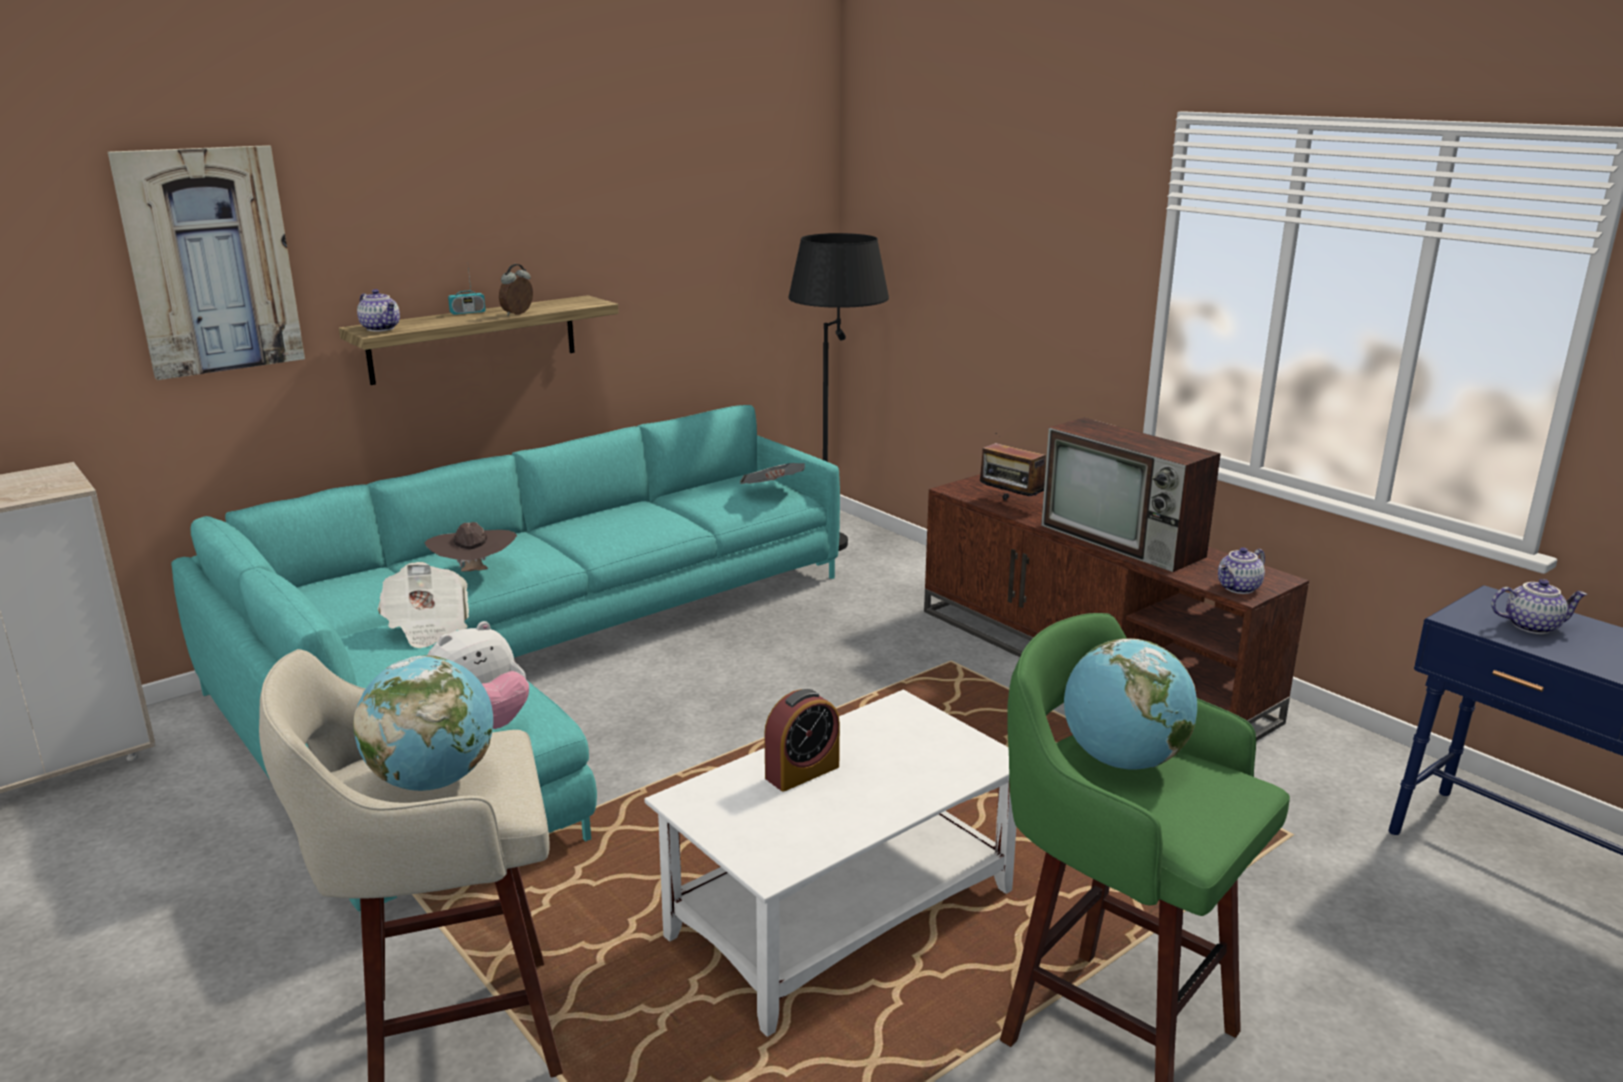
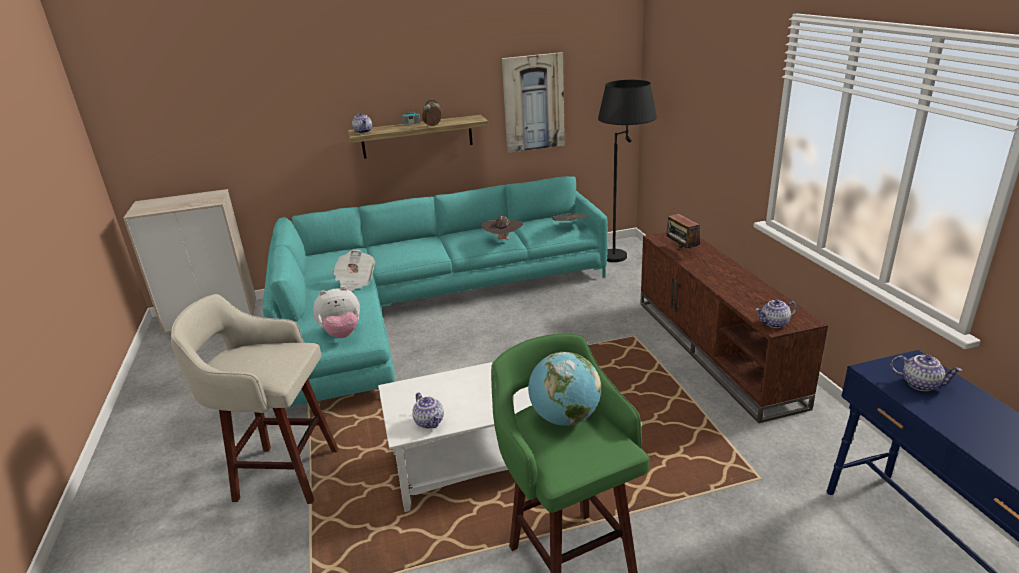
camera: 25 degrees right, 5 degrees up
(211, 261) = (287, 98): picture -> picture (533, 103)
(433, 780) = (257, 361): globe -> none
(474, 573) = (394, 256): brown hat -> brown hat (503, 240)
(802, 772) = (456, 387): alarm clock -> none
(805, 839) = (430, 422): none -> teapot
(1124, 541) = (729, 283): television -> none

